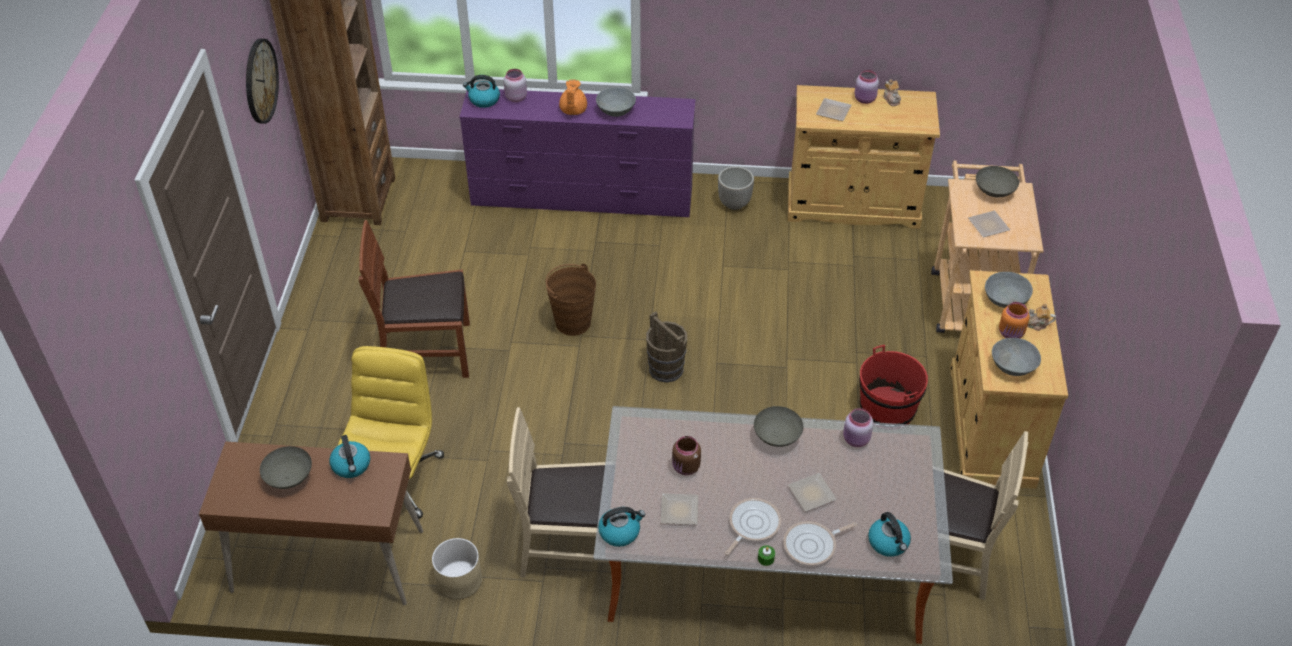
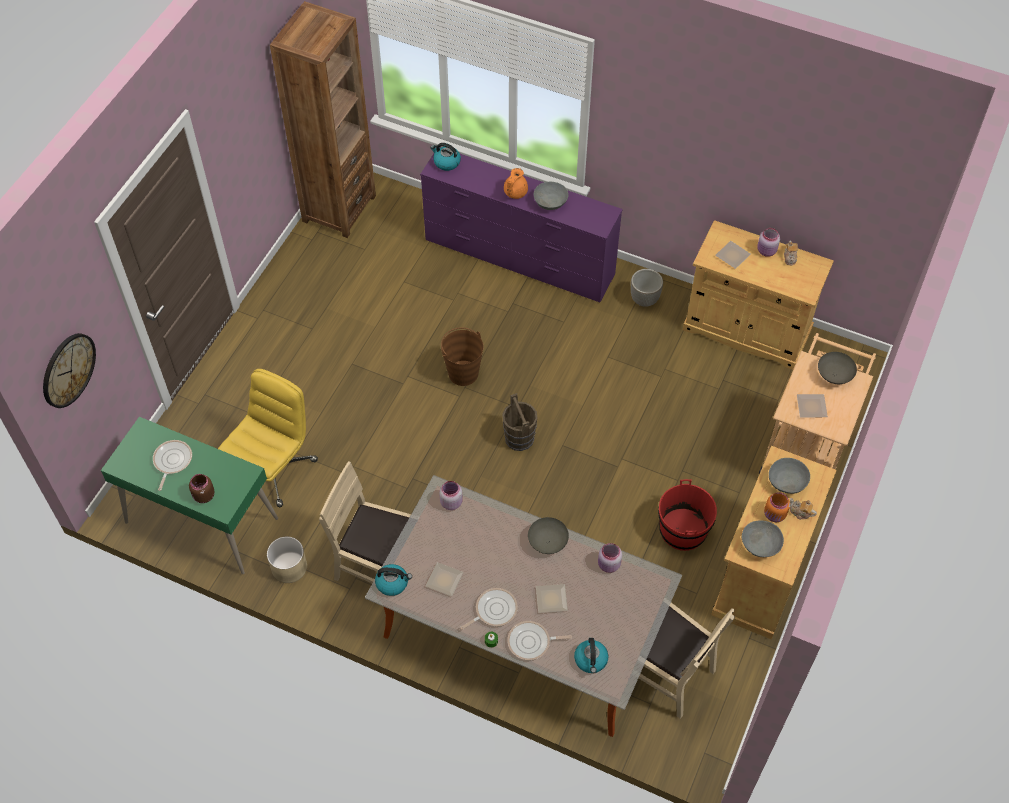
camera: 20 degrees right, 10 degrees up
(260, 81) = (250, 121): wall clock -> wall clock (68, 370)
(288, 478) = (172, 461): grey bowl -> frying pan
(328, 562) = (201, 521): brown desk -> green desk
(351, 466) = (220, 465): kettle -> none
(426, 351) = (339, 365): brown chair -> none
(515, 97) = (473, 167): pink jar -> pink jar (450, 502)
(685, 468) = (465, 546): brown jar -> brown jar (203, 496)

